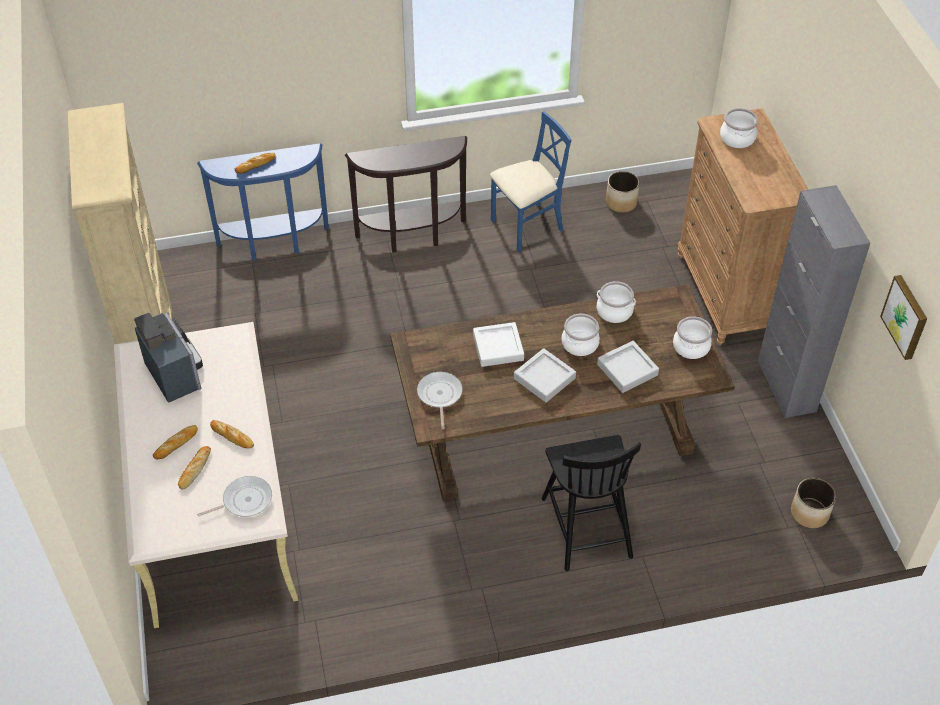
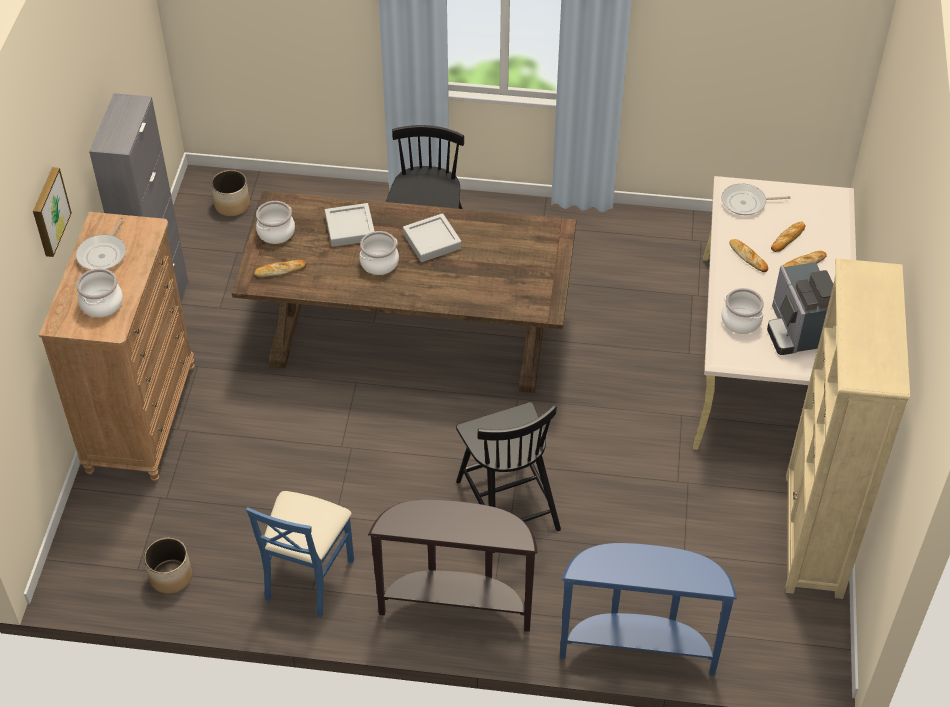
camera: 160 degrees left, 0 degrees up
(255, 165) = (659, 566): bread -> bread (280, 270)
(405, 312) = (507, 503): none -> black chair
(439, 395) = (538, 252): frying pan -> frying pan (103, 254)
(498, 347) = (461, 281): white tray -> none
(526, 226) = (308, 577): blue chair -> blue chair turned 60 degrees counterclockwise
(614, 311) = (325, 284): cooking pot -> cooking pot (741, 321)
(906, 316) = (130, 61): picture -> picture (48, 211)

